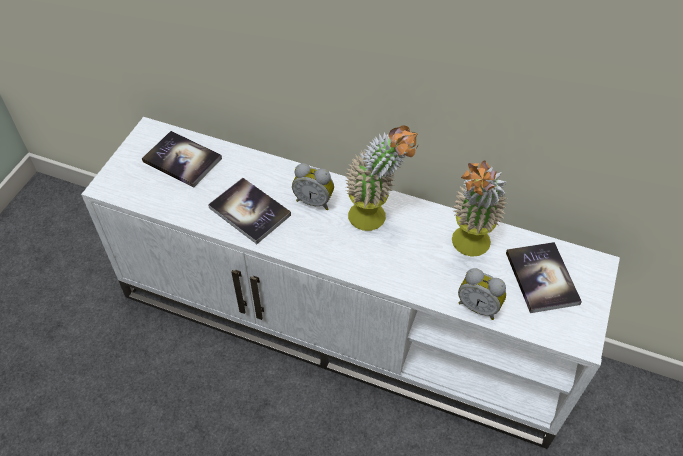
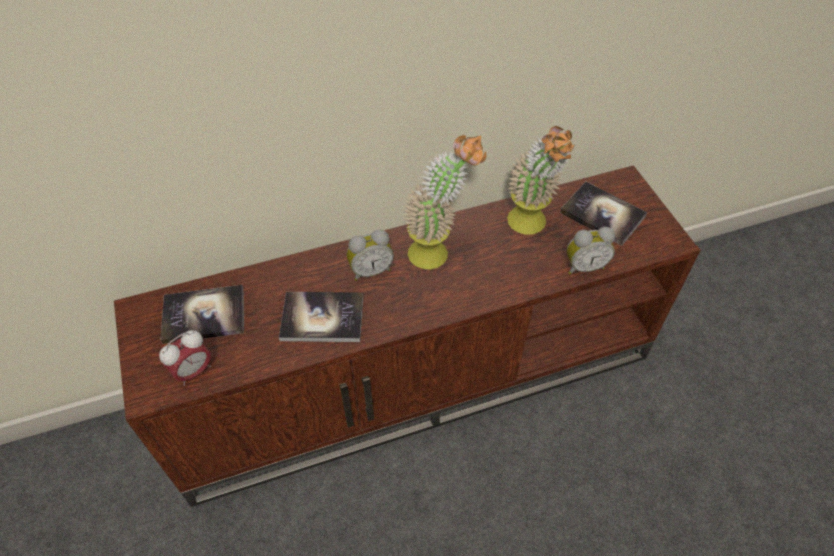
camera: 40 degrees left, 0 degrees up
(142, 191) = (193, 372): none -> alarm clock
(344, 324) = (417, 377): white tv stand -> brown tv stand

